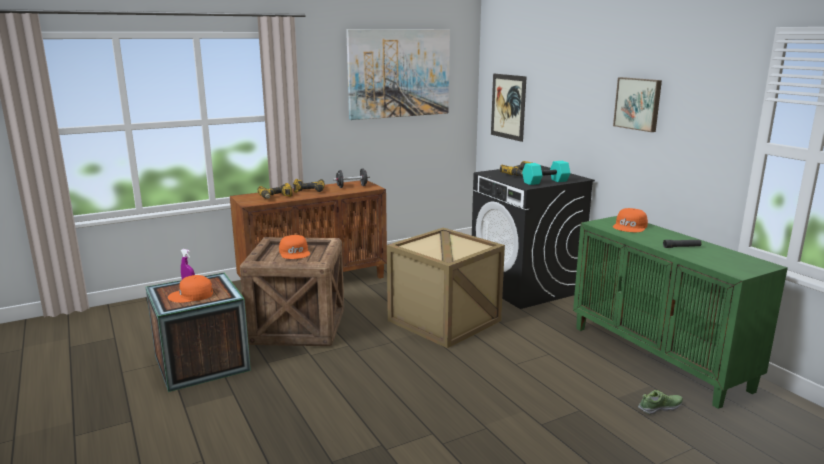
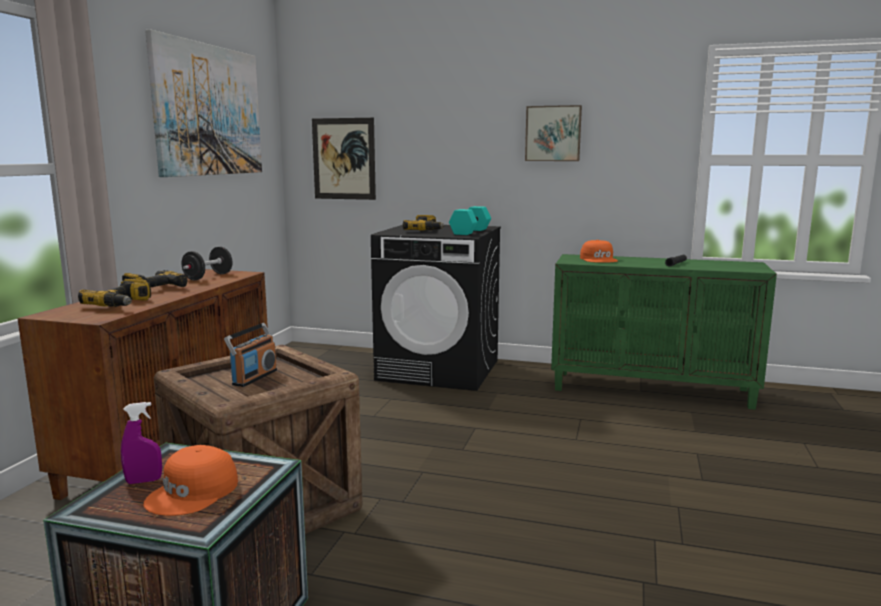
camera: 45 degrees left, 5 degrees down
(295, 252) = (254, 377): orange cap -> radio
(446, 320) = (433, 427): crate -> none
(660, 408) = (731, 425): shoe -> none

